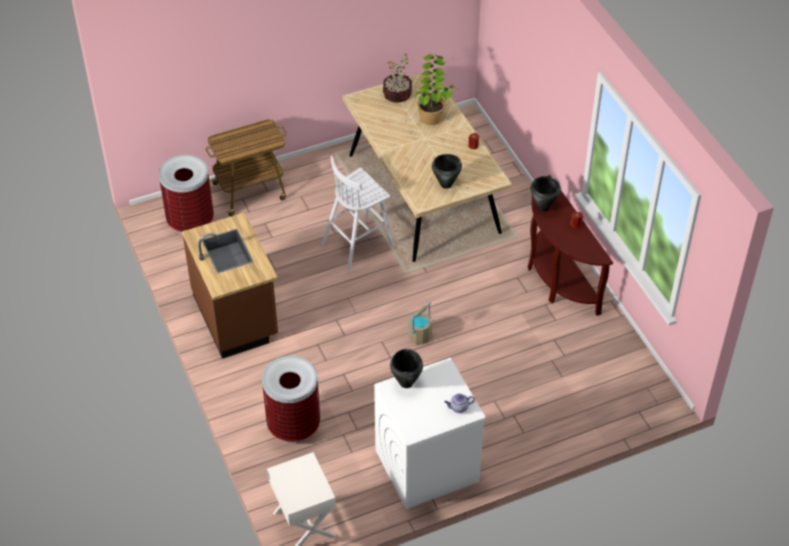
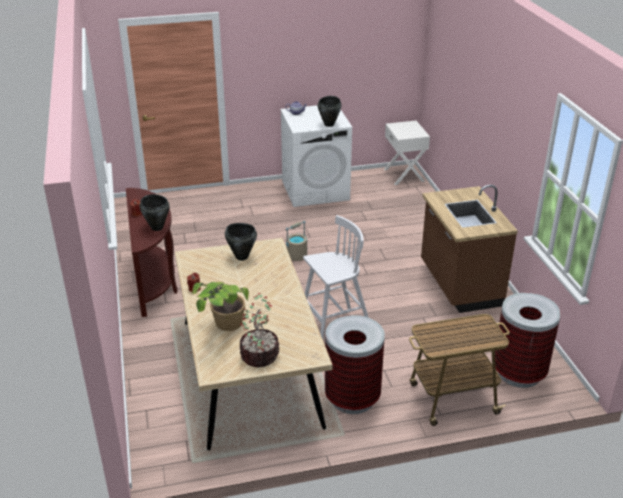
camera: 170 degrees left, 15 degrees down
(293, 426) = (409, 217): trash can -> trash can (352, 398)

